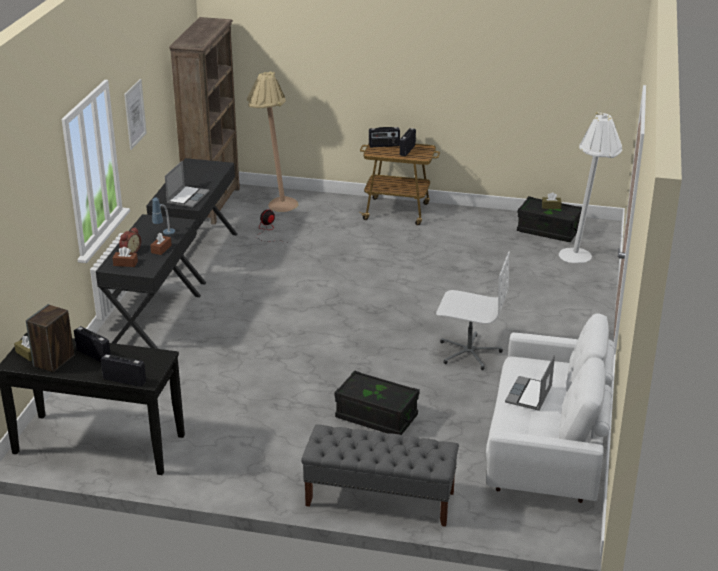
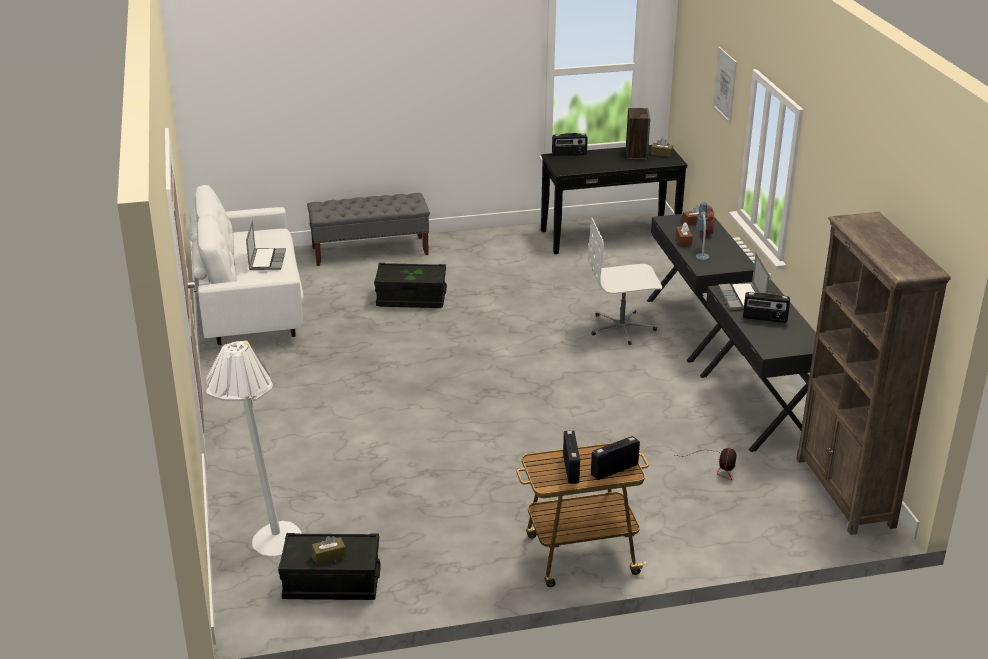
camera: 155 degrees right, 0 degrees up
(94, 355) = (614, 162): radio -> radio (764, 318)
(135, 114) = (821, 205): picture -> picture (725, 85)
(275, 205) = (760, 515): beige floor lamp -> none
(469, 352) = (359, 372): white office chair -> white office chair (622, 328)

